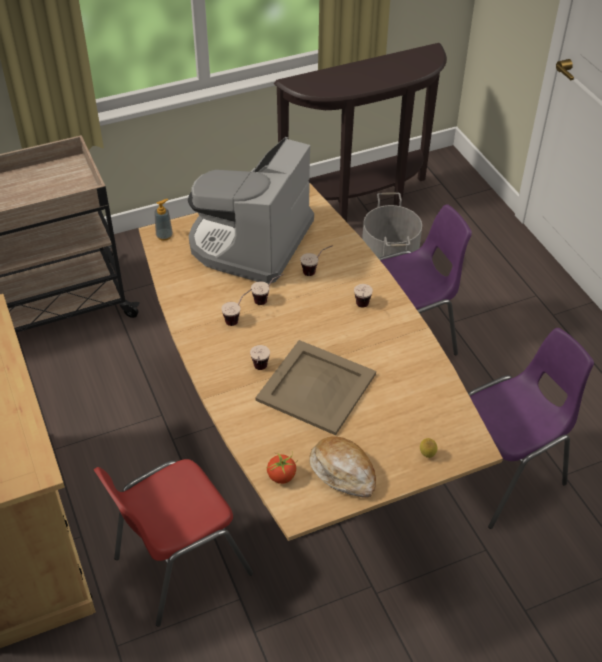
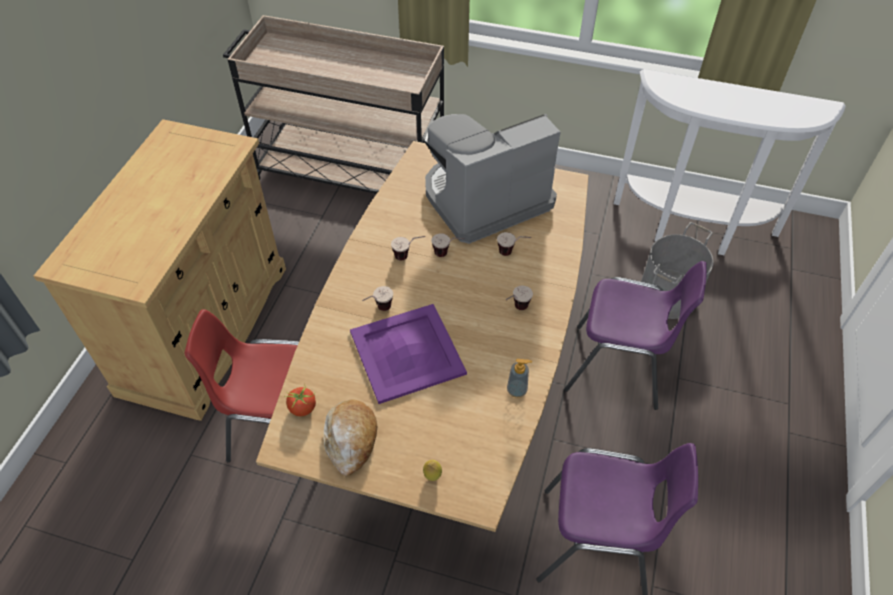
camera: 40 degrees right, 5 degrees up
(164, 236) = (424, 157): soap dispenser -> soap dispenser (517, 390)
(316, 386) = (407, 352): beige tray -> purple tray
(362, 208) = (693, 231): brown console table -> white console table

